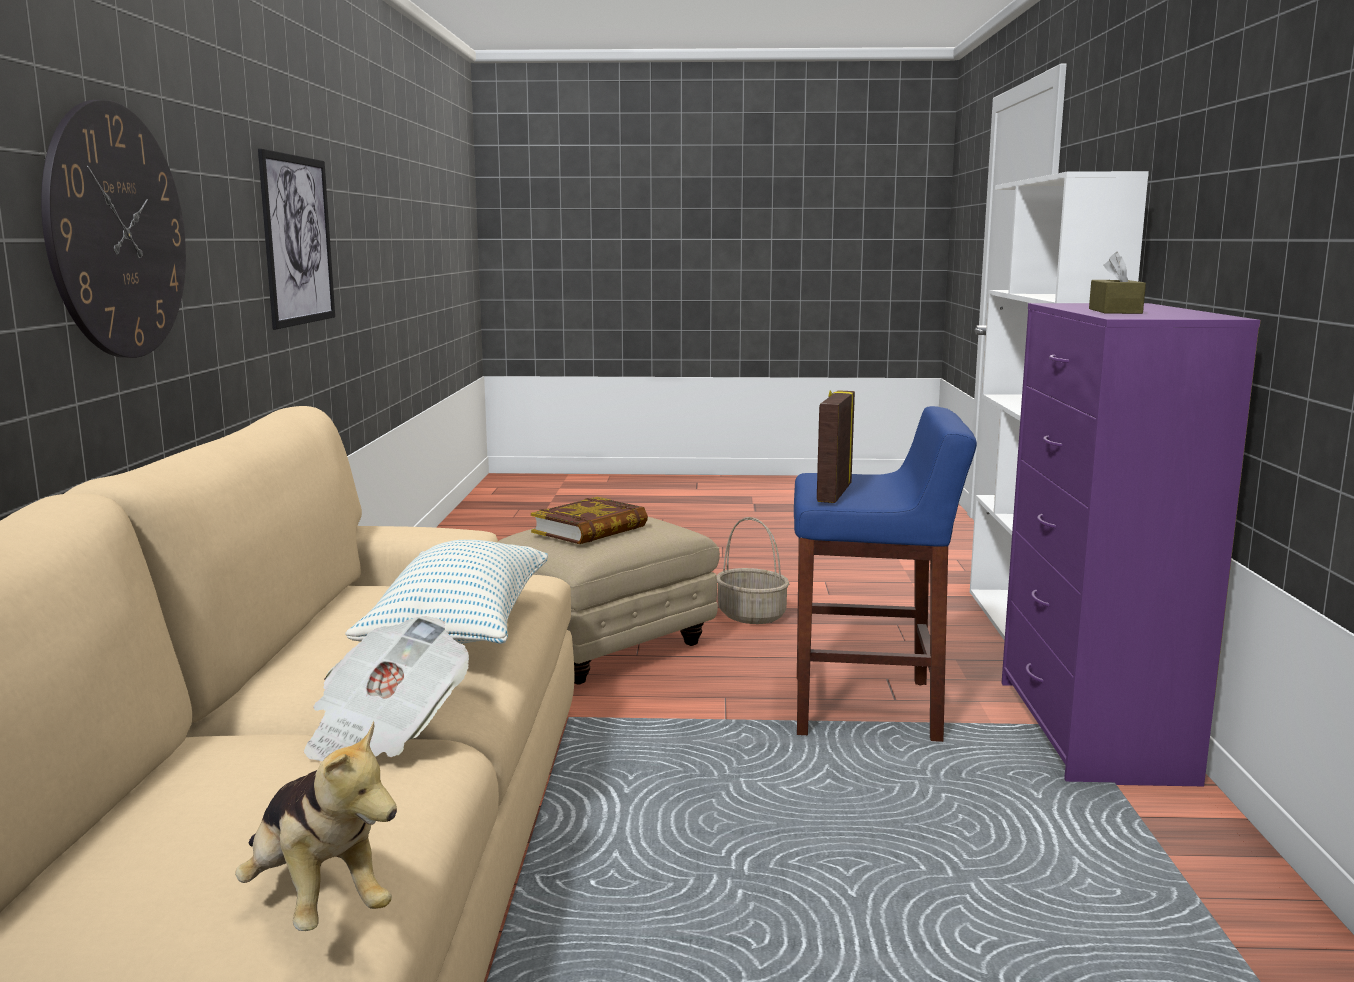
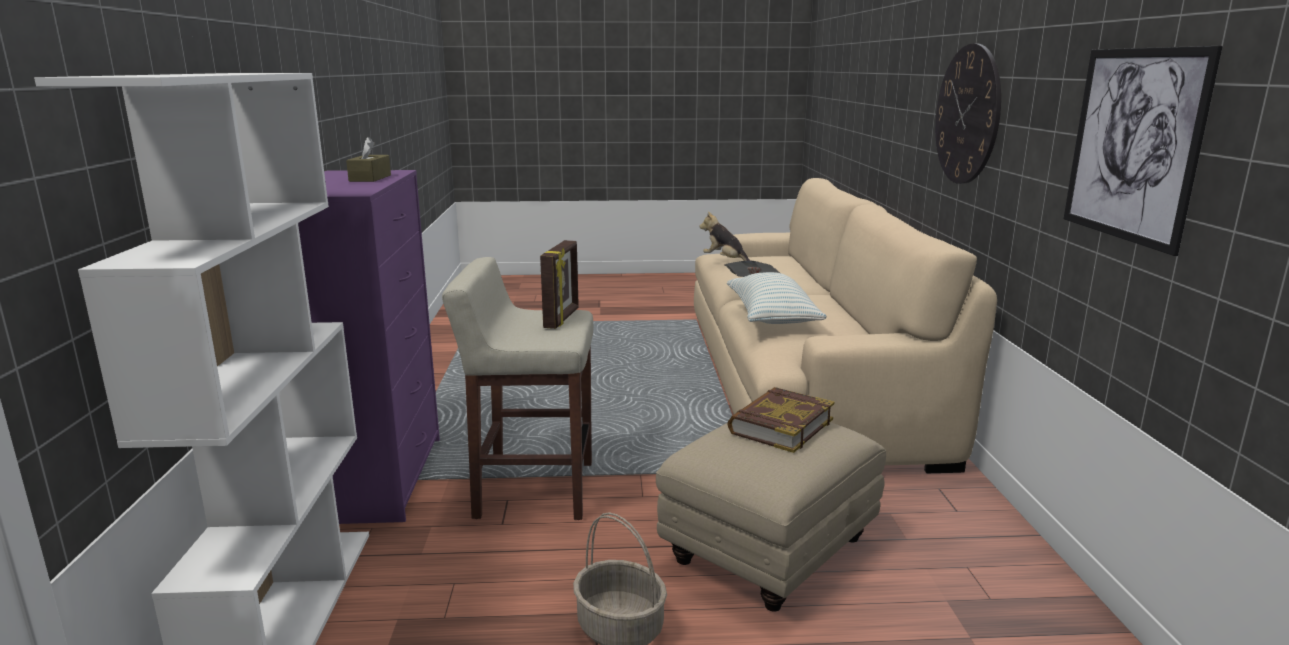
camera: 175 degrees right, 5 degrees up
(868, 708) = (533, 489): blue stool -> beige stool

